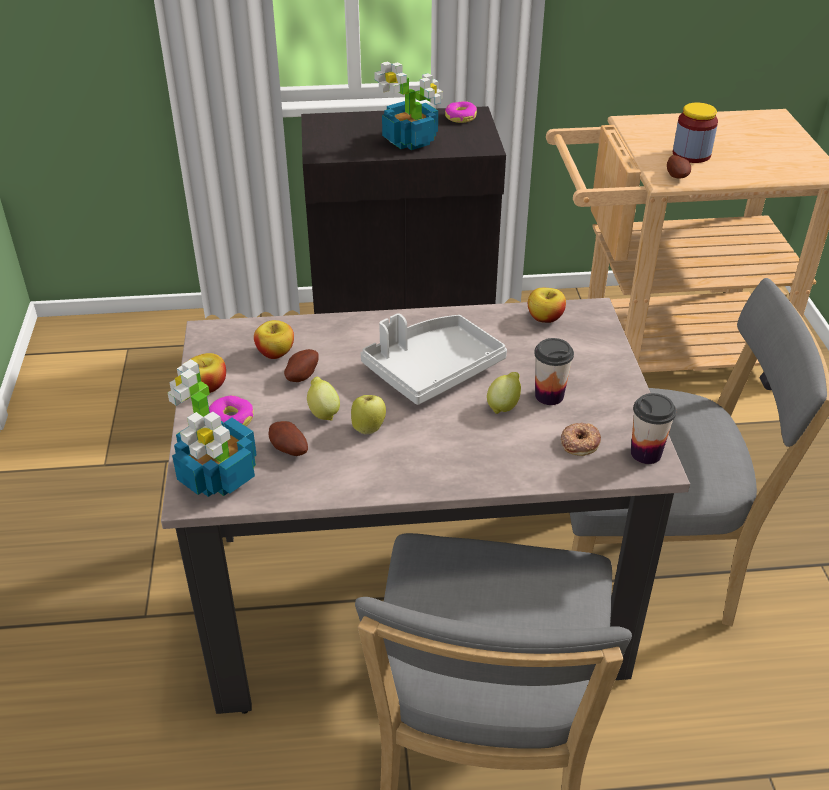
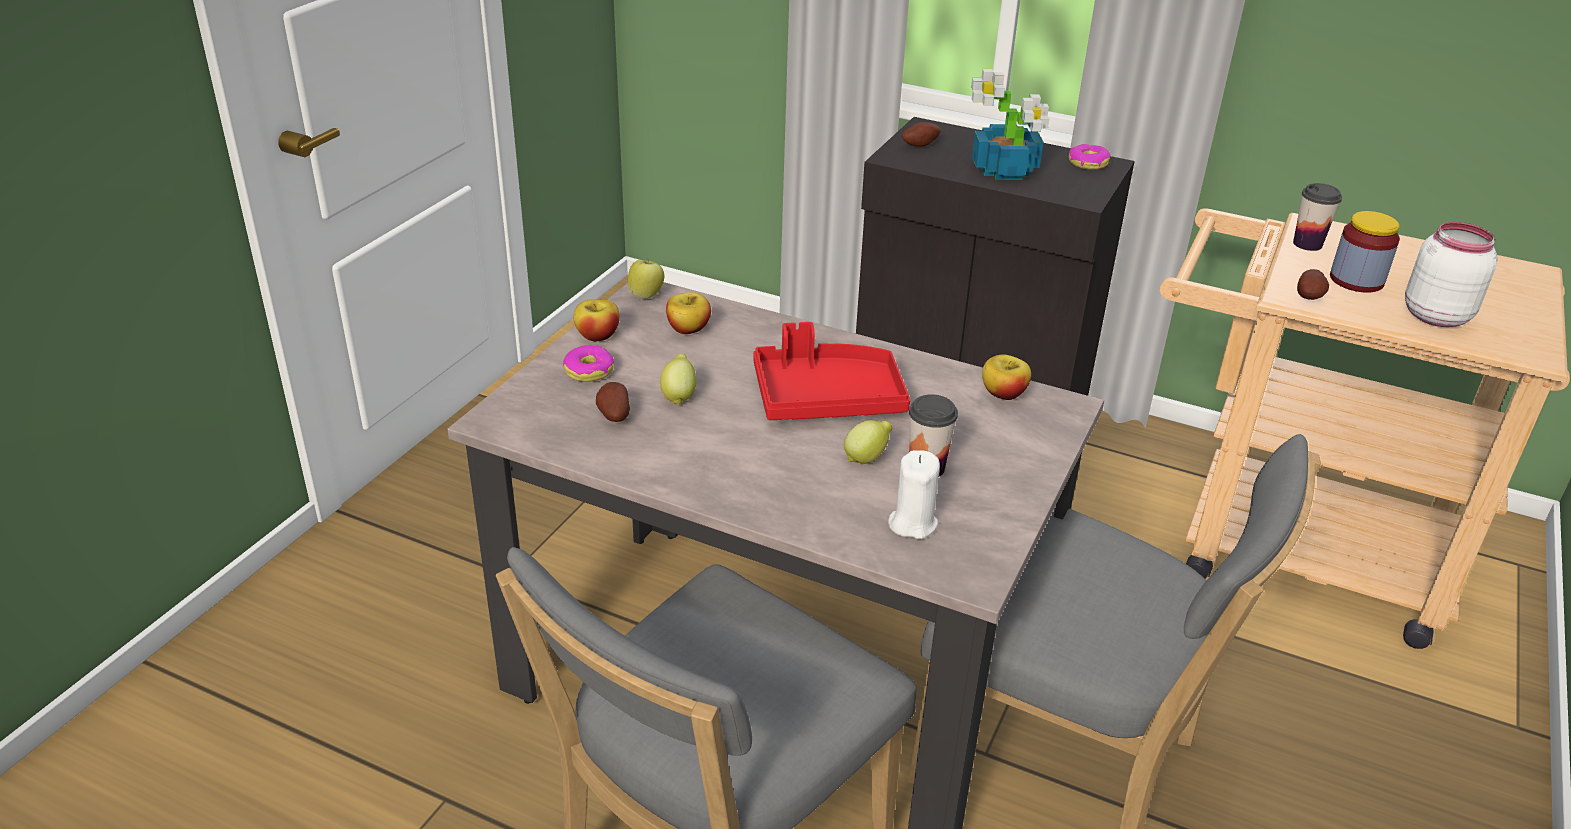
camera: 30 degrees right, 5 degrees down
(218, 476) = (530, 412): potted plant -> none
(301, 375) = (692, 357): potato -> potato (919, 145)
(368, 428) = (707, 426): apple -> apple (646, 295)
(432, 370) = (827, 398): grey tray -> red tray
(579, 442) = (912, 523): donut -> white candle
(646, 453) = (977, 563): cup -> cup (1307, 244)
(753, 165) = (1434, 315): none -> white jar

